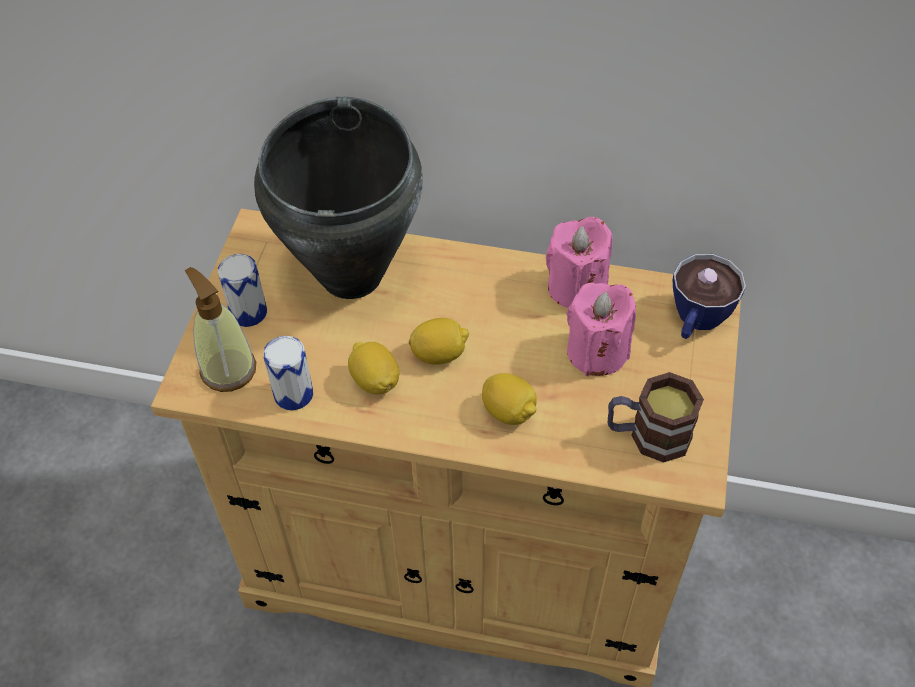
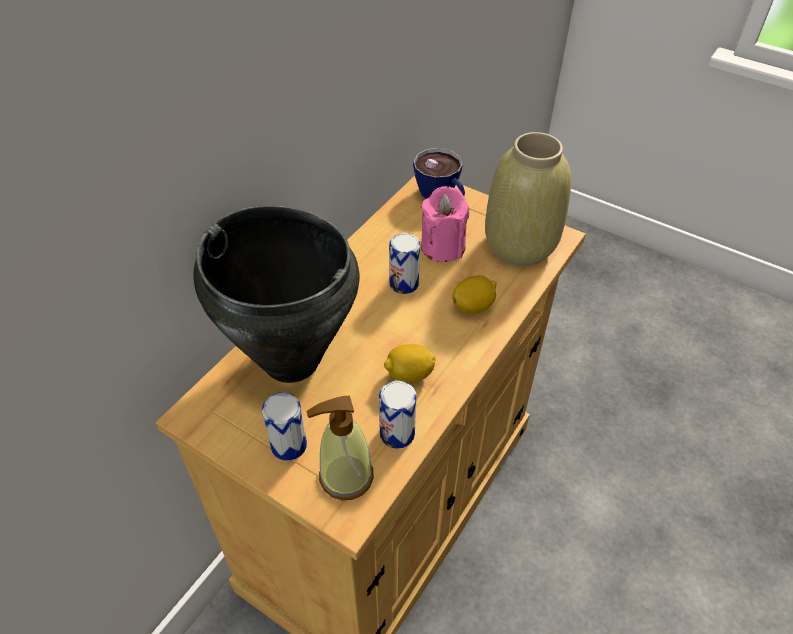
camera: 70 degrees left, 5 degrees down
(439, 354) = (402, 329): lemon -> none
(512, 333) = (404, 283): none -> can
(576, 287) = (381, 239): pink candle -> none
(647, 435) = (520, 246): mug -> beige vase

